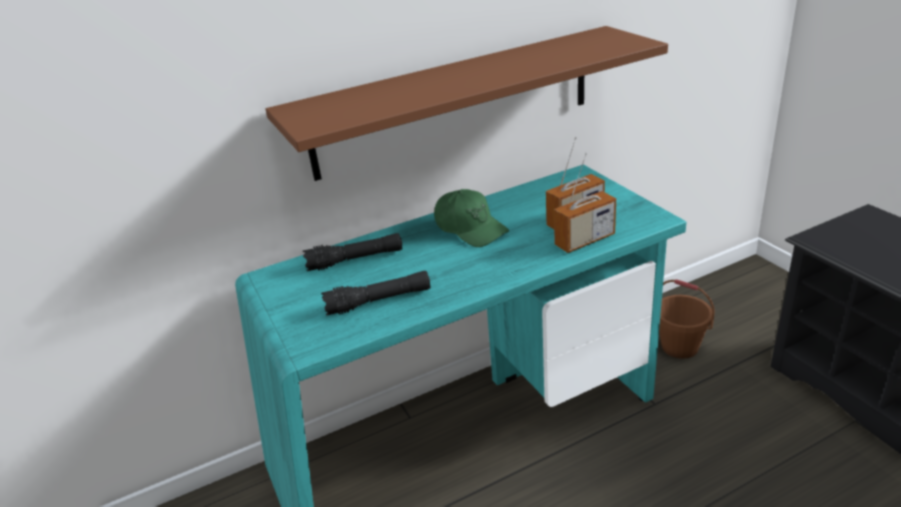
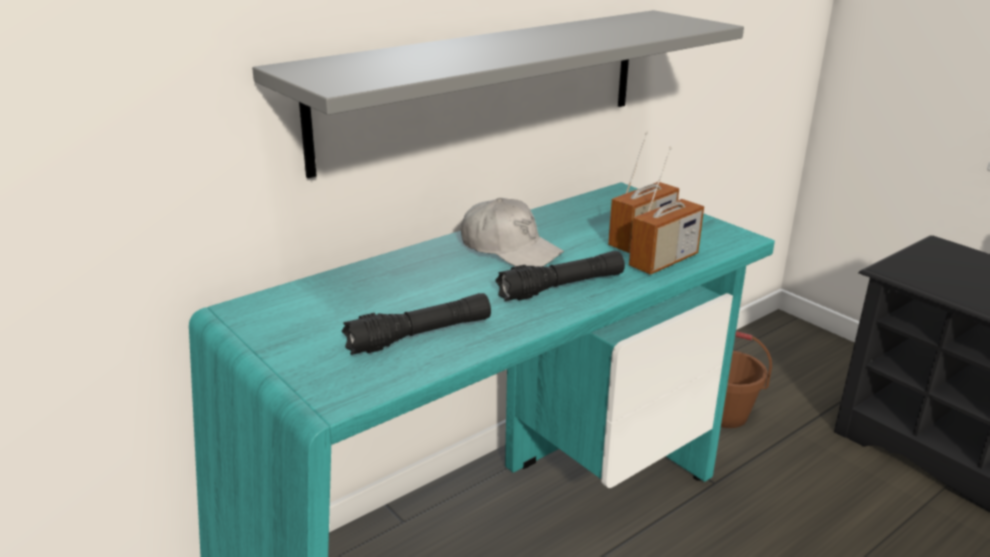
camera: 15 degrees left, 5 degrees down
(355, 260) = (365, 288): black flashlight -> black flashlight (561, 287)
(455, 101) = (485, 86): brown shelf -> grey shelf
(470, 228) = (510, 250): green cap -> white cap

